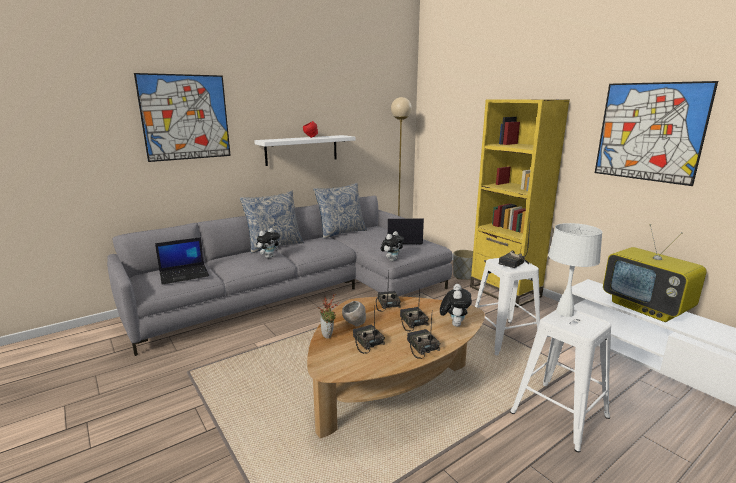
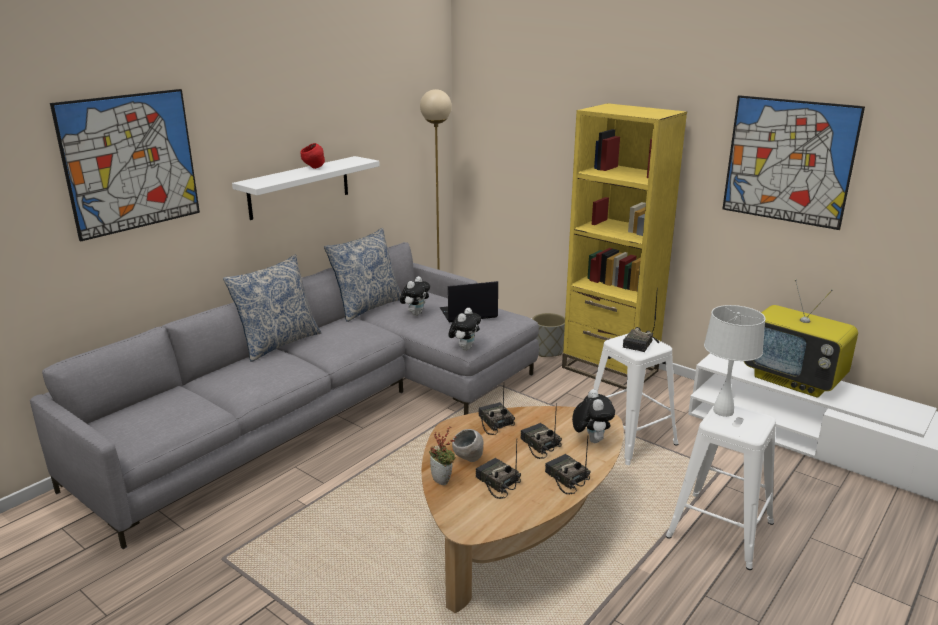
camera: 15 degrees left, 5 degrees up
(185, 274) = (173, 414): laptop -> none
(269, 256) = (284, 365): plush toy -> plush toy (415, 313)

